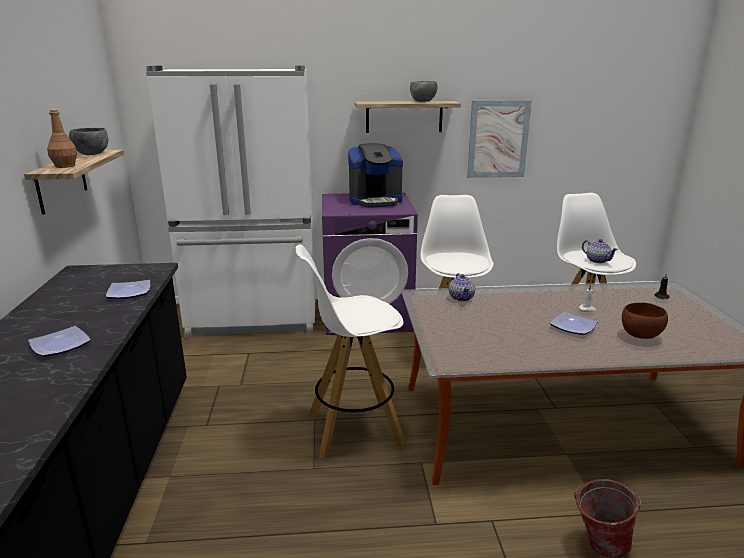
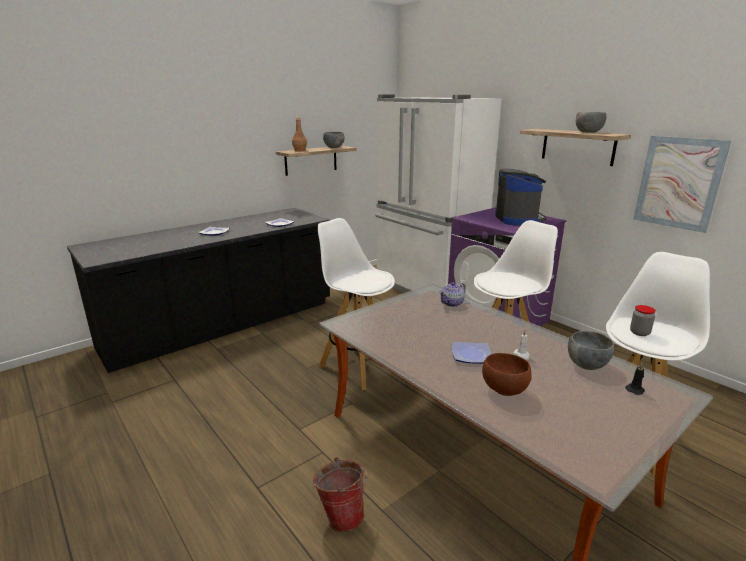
camera: 55 degrees right, 0 degrees up
(375, 201) = (518, 219): coffee machine -> coffee machine turned 135 degrees counterclockwise
(597, 260) = (639, 333): teapot -> jar
(617, 295) = (586, 365): none -> grey bowl

